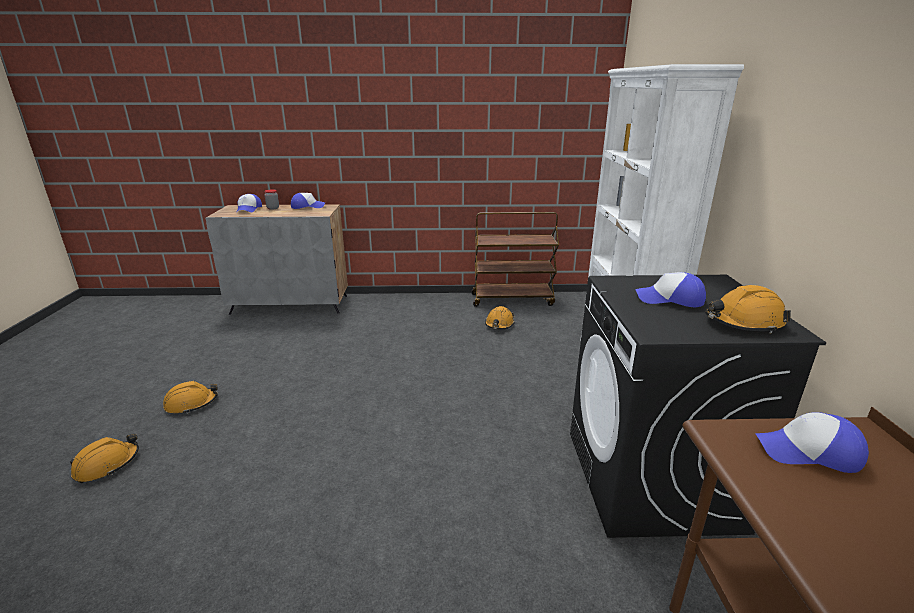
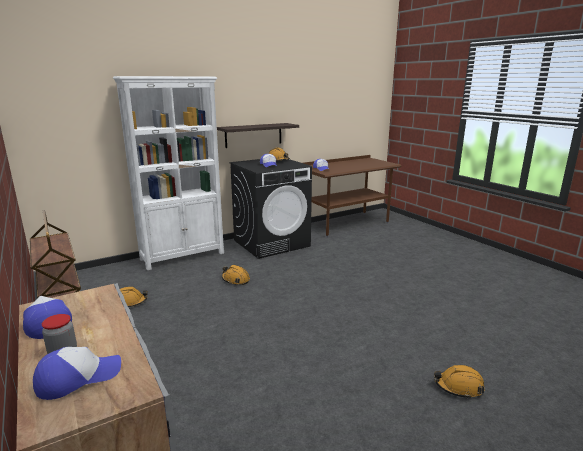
camera: 120 degrees left, 5 degrees down
(191, 403) = (375, 400): orange hard hat -> orange hard hat (235, 280)
(797, 239) = (253, 135): none -> shelf

